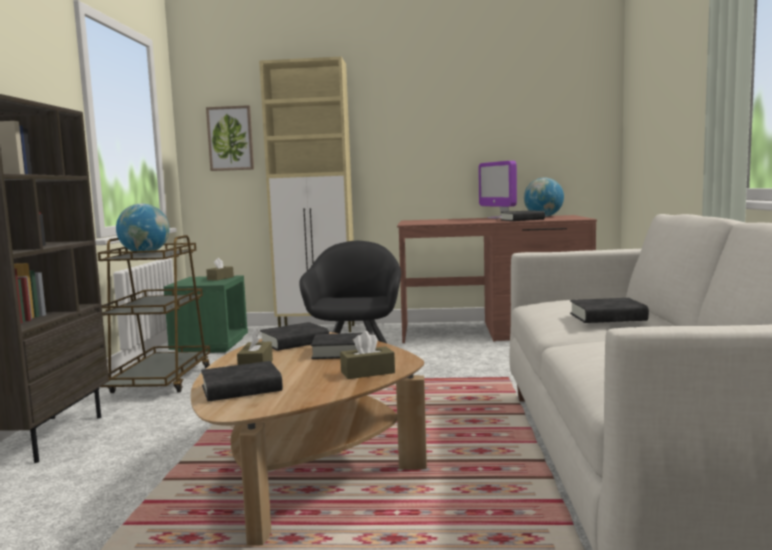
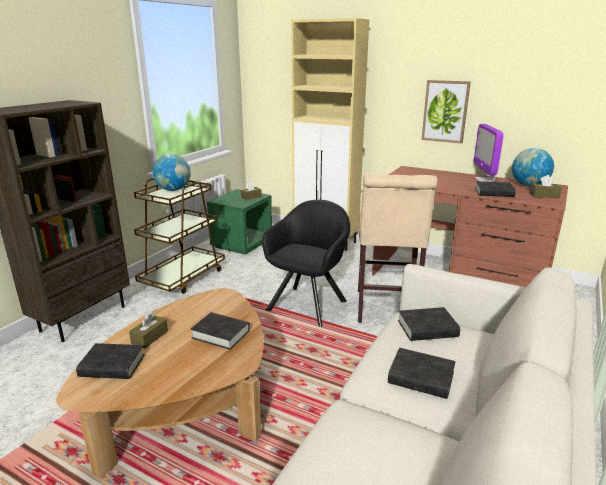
camera: 25 degrees right, 15 degrees up
(230, 138) = (277, 80): picture -> picture (445, 111)
(295, 342) = (207, 308): black book -> black book (427, 329)
(367, 372) = (203, 373): brown tissue box -> brown tissue box (544, 195)
(448, 361) = (386, 310): none -> beige stool

